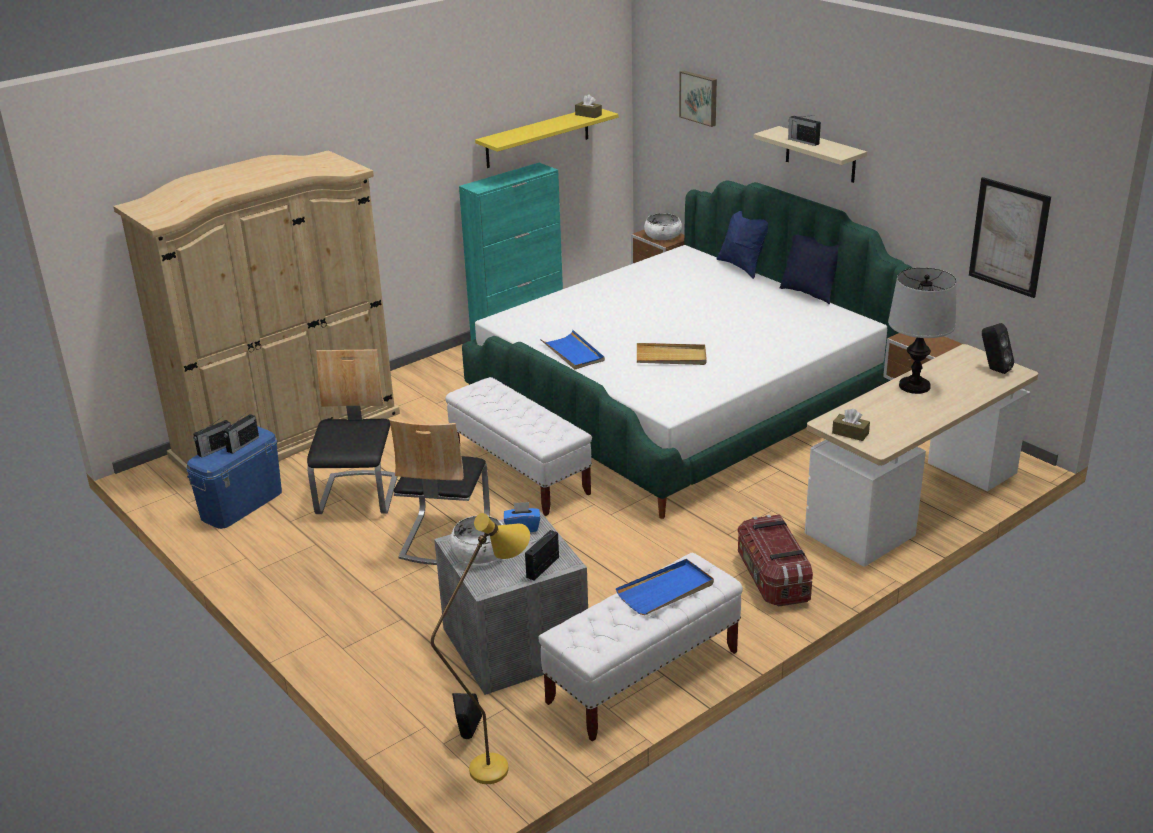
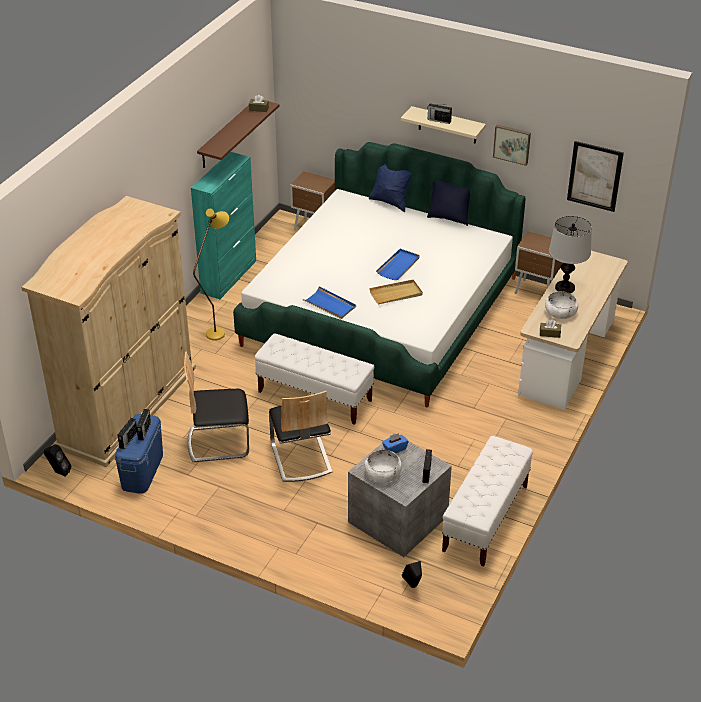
camera: 25 degrees left, 10 degrees up
(358, 495) = (218, 442): chair -> chair turned 75 degrees counterclockwise
(501, 763) = (443, 595): yellow floor lamp -> yellow floor lamp (219, 330)
(537, 137) = (228, 134): yellow shelf -> brown shelf
(662, 236) = (314, 182): white bowl -> white bowl (560, 312)
(666, 590) = (495, 466): blue tray -> blue tray (398, 266)
(699, 98) = (339, 85): picture -> picture (512, 144)
(772, 578) = (517, 432): storage box -> none
(993, 369) = (601, 264): black speaker -> black speaker (59, 472)

